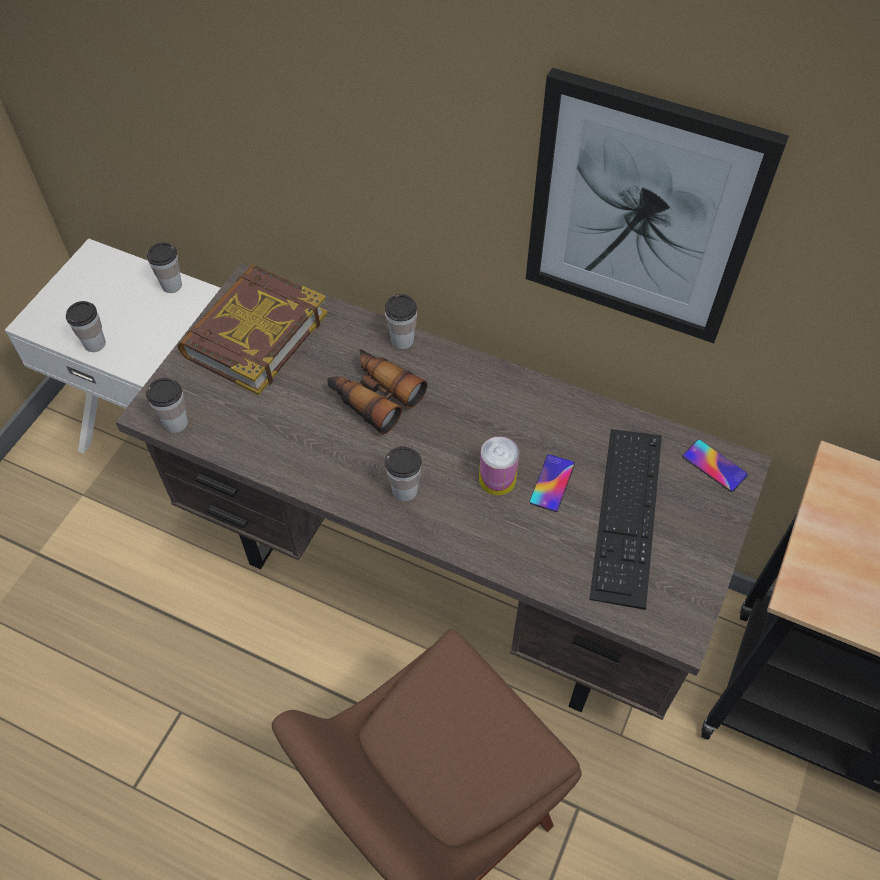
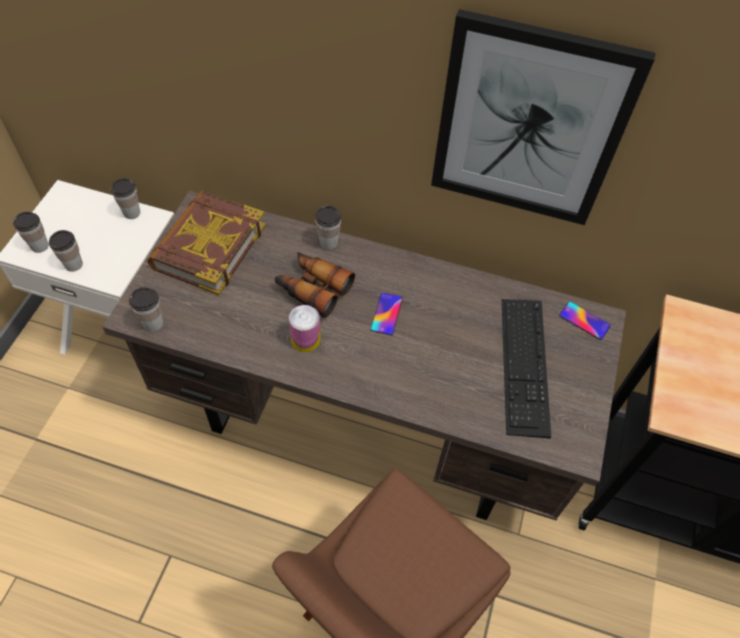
camera: 10 degrees left, 0 degrees up
(404, 490) = (348, 361): cup -> cup (39, 246)
(497, 479) = (420, 346): can -> can (305, 339)
(552, 483) = (463, 345): phone -> phone (386, 314)

